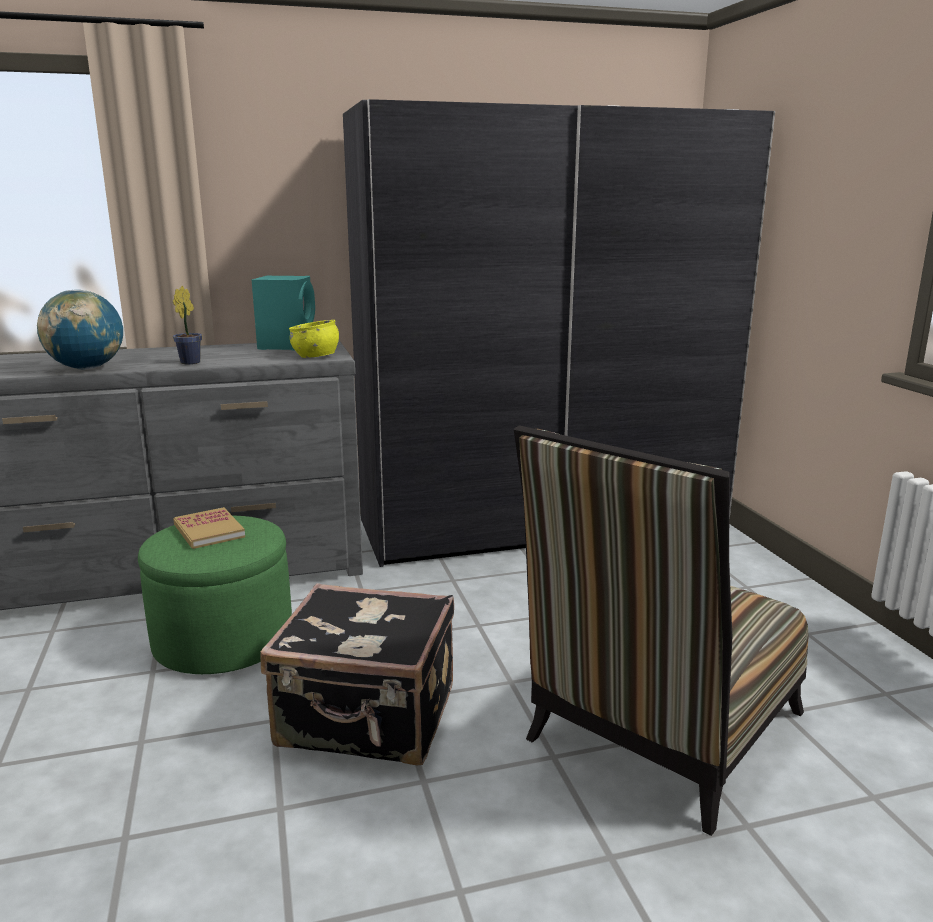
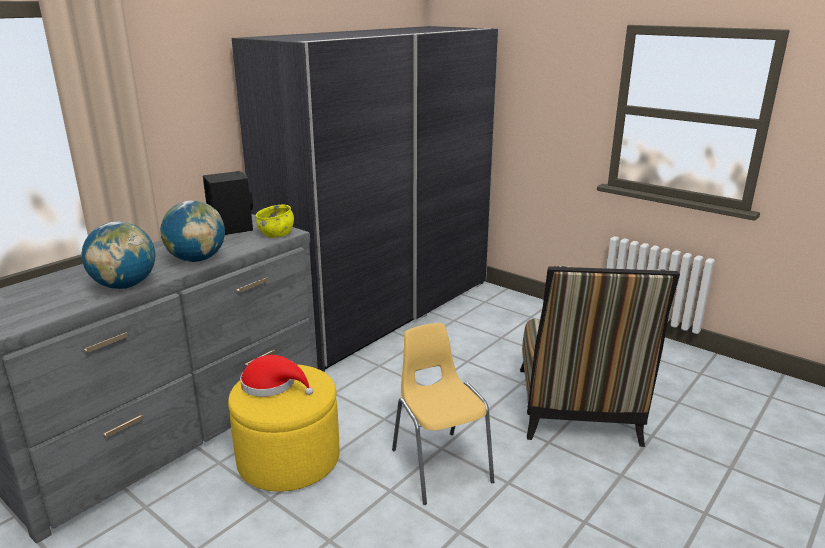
camera: 35 degrees left, 5 degrees up
(192, 362) = (197, 260): potted plant -> globe
(209, 531) = (272, 385): book -> red hat
(223, 640) = (289, 459): green ottoman -> yellow ottoman
(287, 346) = (231, 228): turquoise speaker -> black speaker
(368, 719) = (440, 465): black suitcase -> yellow chair

